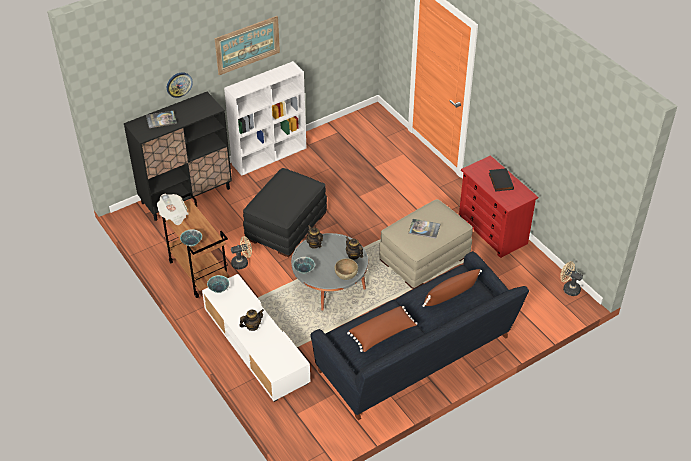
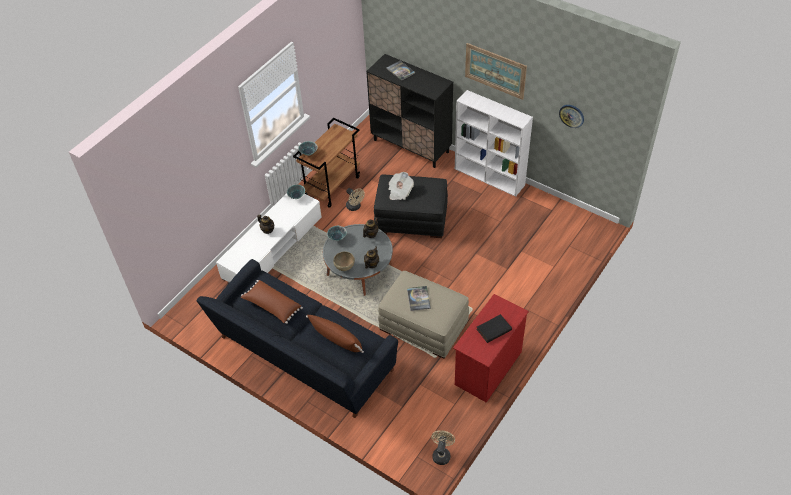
camera: 70 degrees right, 5 degrees up
(173, 215) = (334, 131): newspaper -> newspaper (399, 192)
(179, 84) = (432, 58): wall clock -> wall clock (571, 115)

